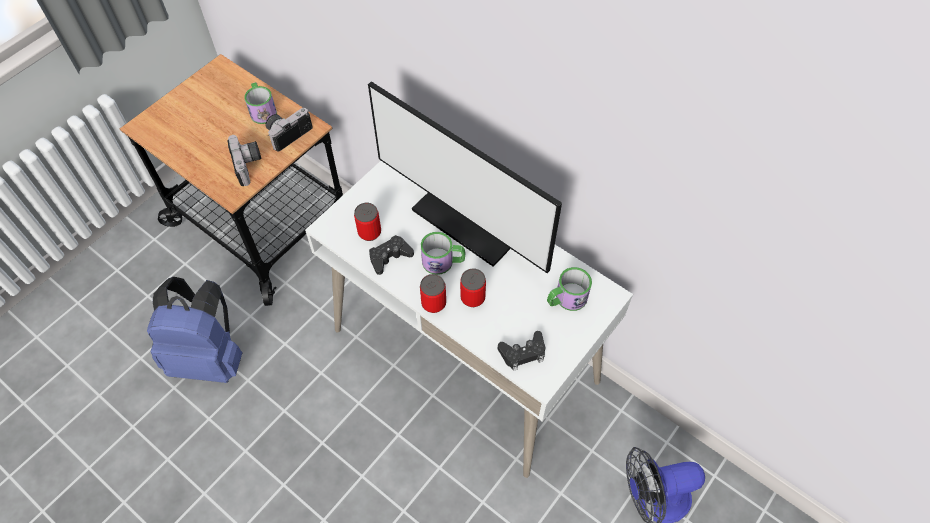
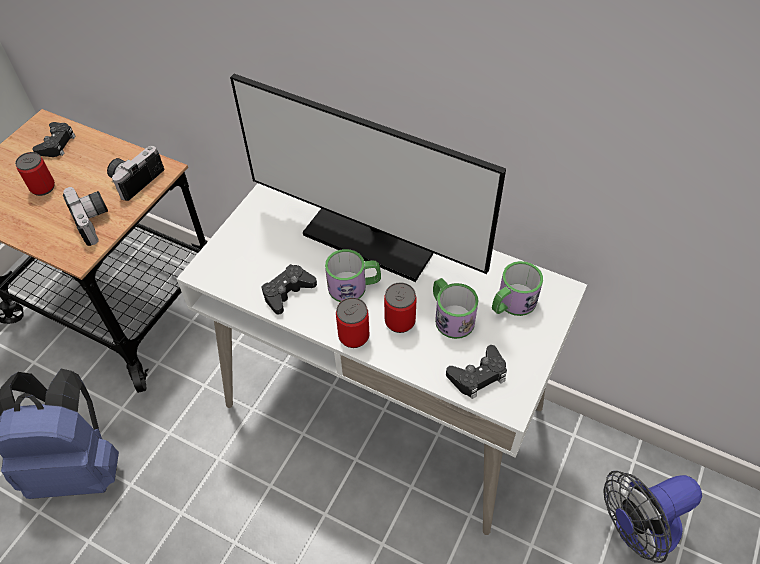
camera: 10 degrees left, 5 degrees down
(228, 89) = (57, 144): none -> black game controller
(262, 110) = (101, 160): mug -> mug (450, 316)
(369, 232) = (257, 268): can -> can (43, 187)

